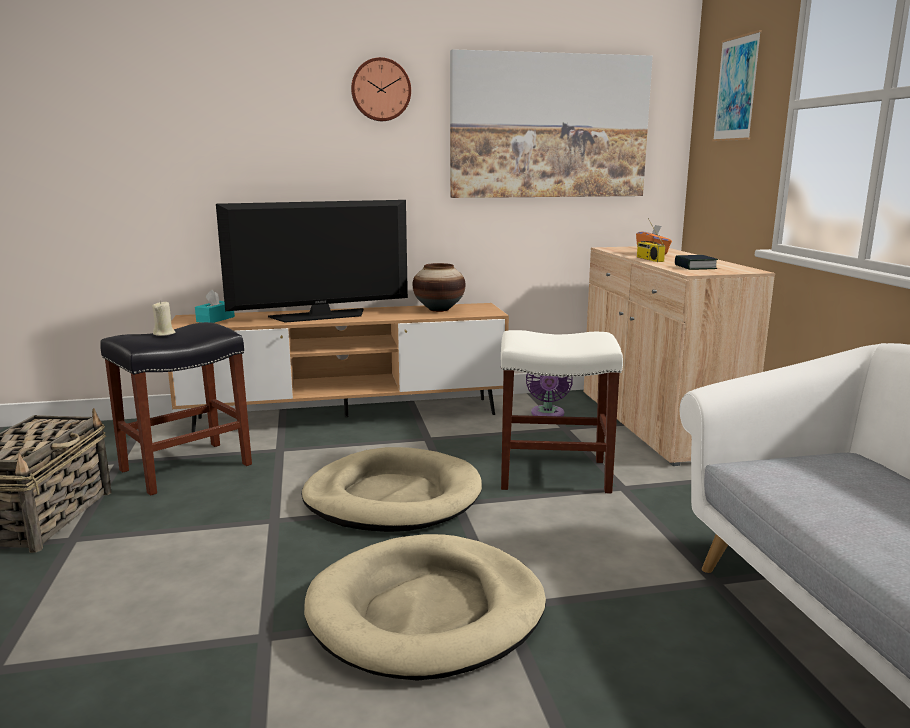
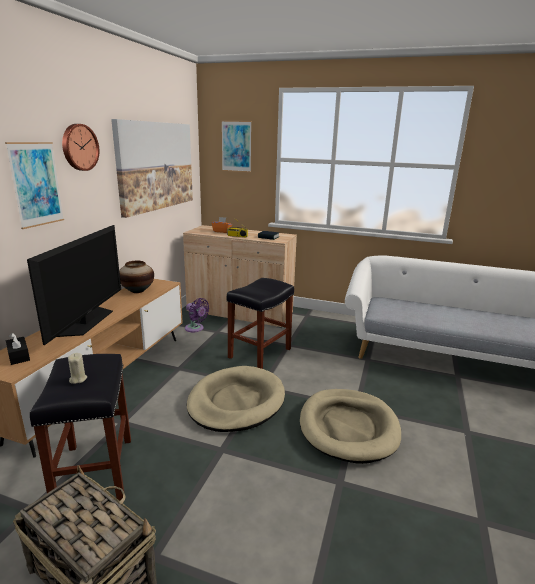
camera: 60 degrees left, 5 degrees up
(215, 319) = (18, 356): turquoise tissue box -> black tissue box
(303, 132) = (36, 184): none -> picture
(555, 474) = (260, 352): white stool -> black stool

